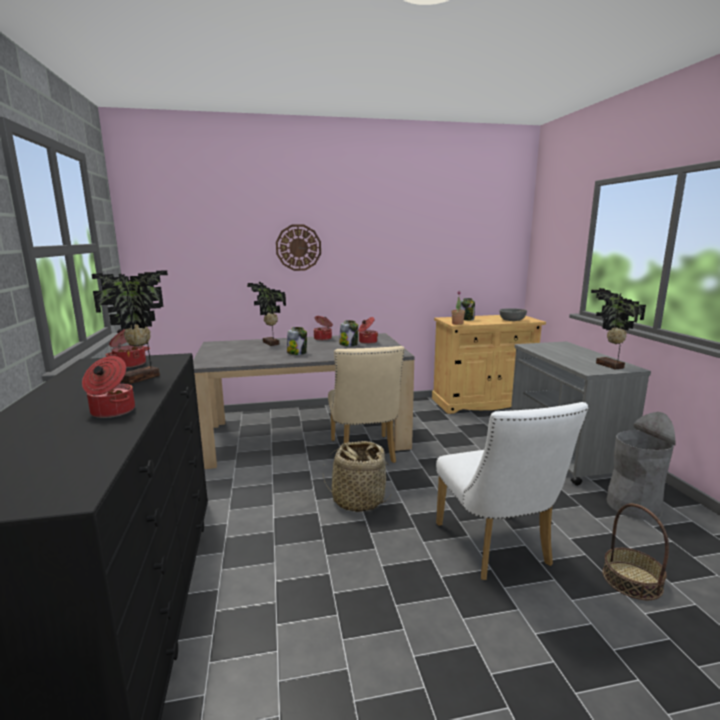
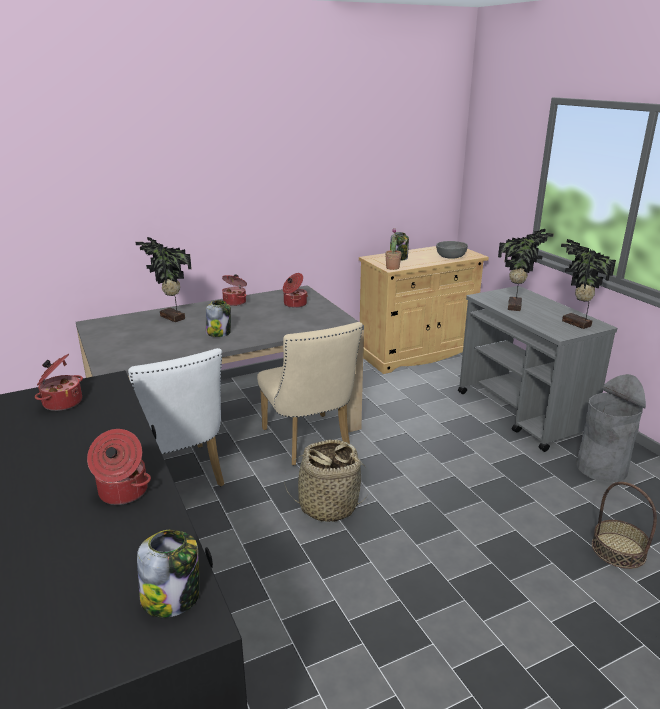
camera: 15 degrees left, 10 degrees up
(142, 379) = (105, 428): potted plant -> potted plant (516, 306)
(298, 247) = (187, 180): wall clock -> none
(349, 344) = (274, 311): jar -> jar (172, 598)
(496, 549) = (490, 540): white chair -> white chair (180, 479)

